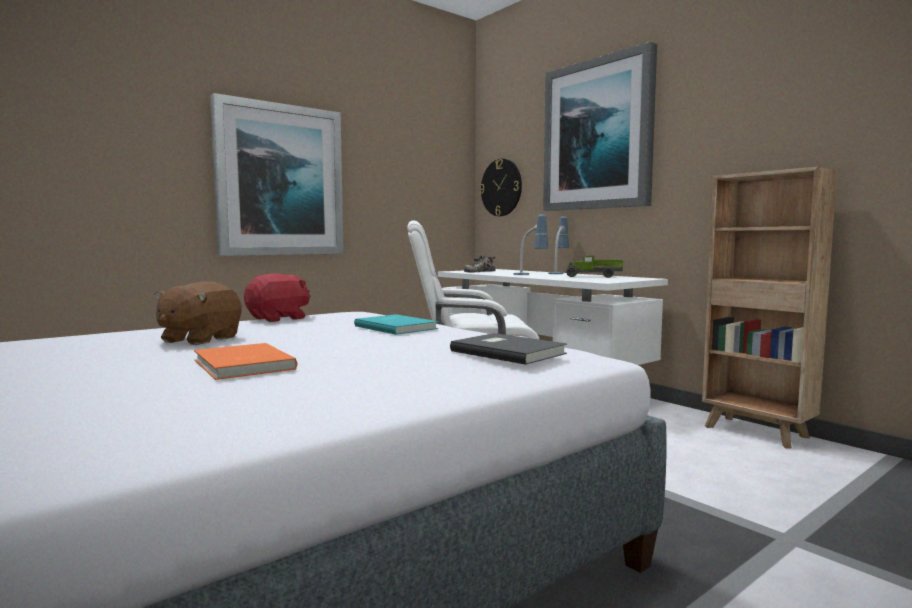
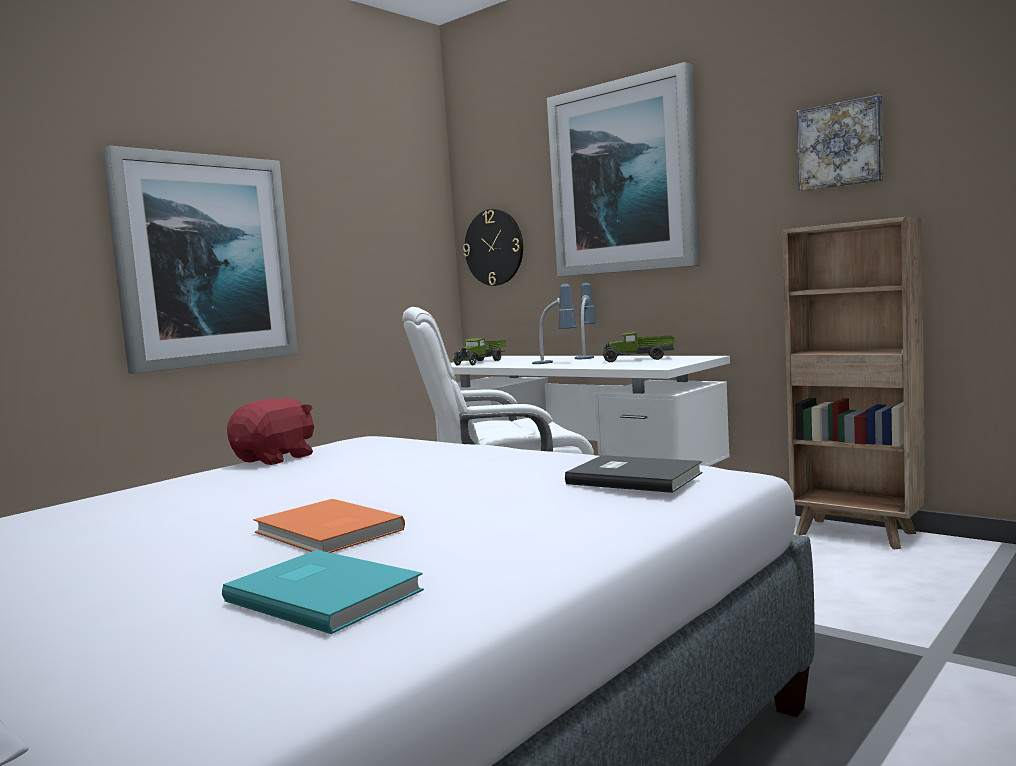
camera: 10 degrees left, 0 degrees up
(199, 339) = (213, 502): brown plush toy -> none
(396, 327) = (452, 456): turquoise book -> turquoise book (325, 593)
(479, 271) = (480, 362): shoe -> toy truck
(772, 108) = (840, 145): none -> picture

